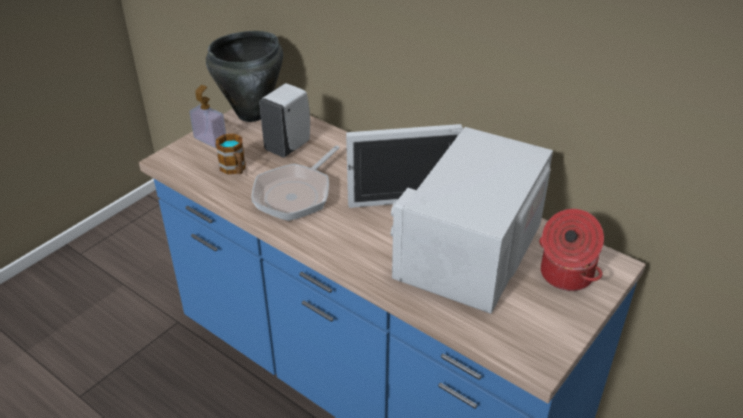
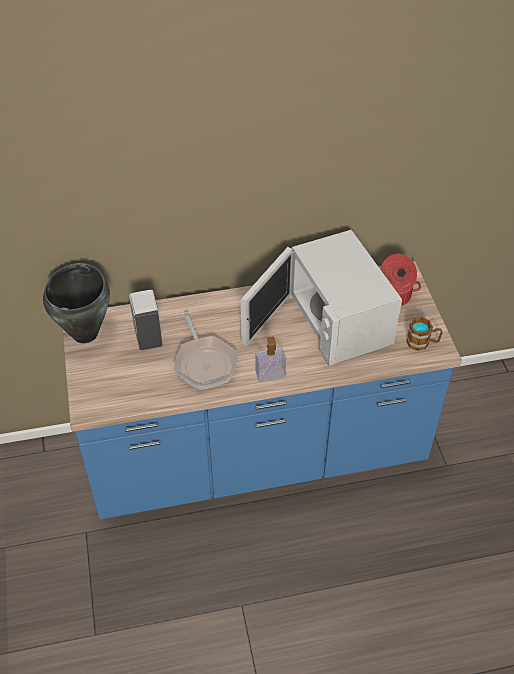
camera: 50 degrees left, 10 degrees up
(210, 139) = (90, 372): soap dispenser -> soap dispenser (270, 374)
(235, 169) = (142, 378): mug -> mug (422, 343)

